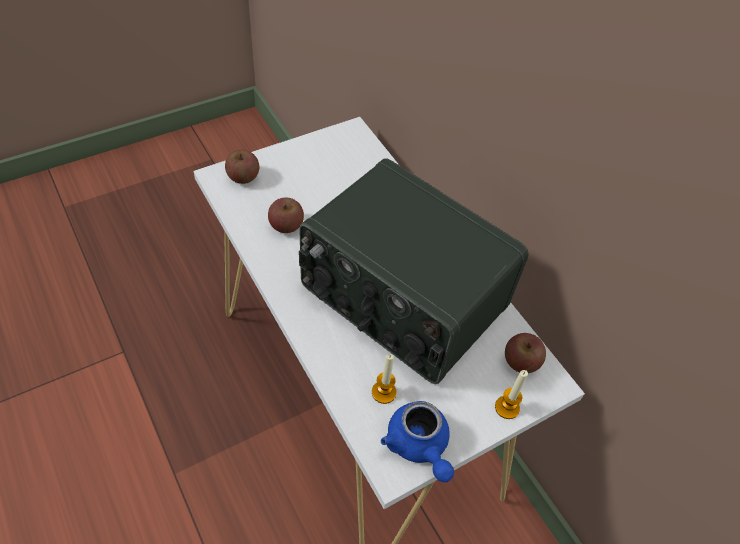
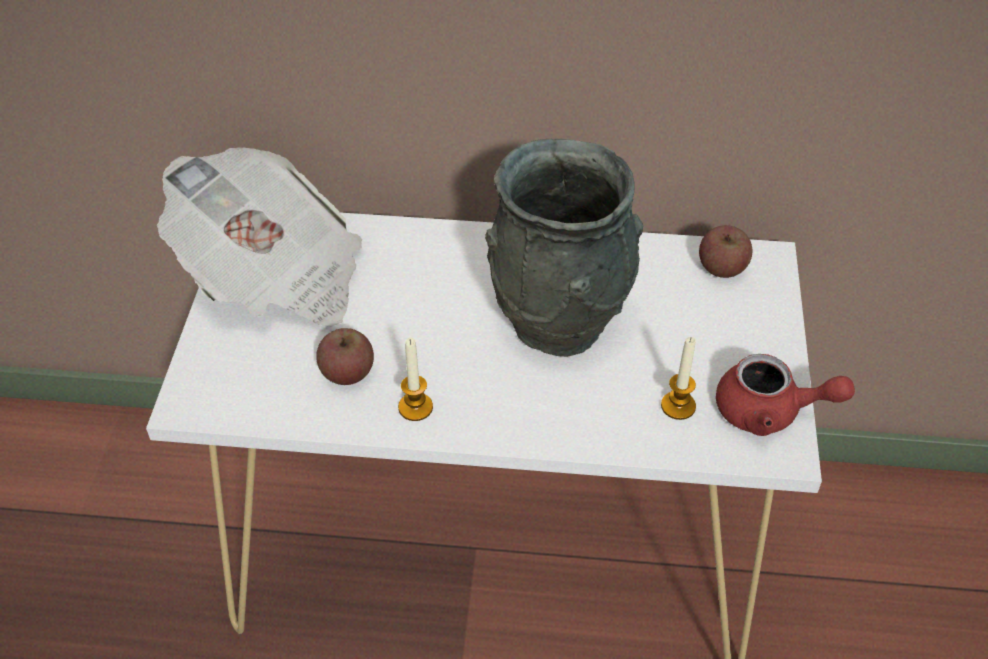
camera: 50 degrees left, 5 degrees down
(243, 177) = (216, 376): apple -> none
(327, 160) = (273, 275): none -> newspaper
(401, 299) = (560, 321): radio -> grey vase
(419, 446) = (769, 412): blue teapot -> red teapot
(507, 407) = (771, 311): candle -> candle (415, 407)

